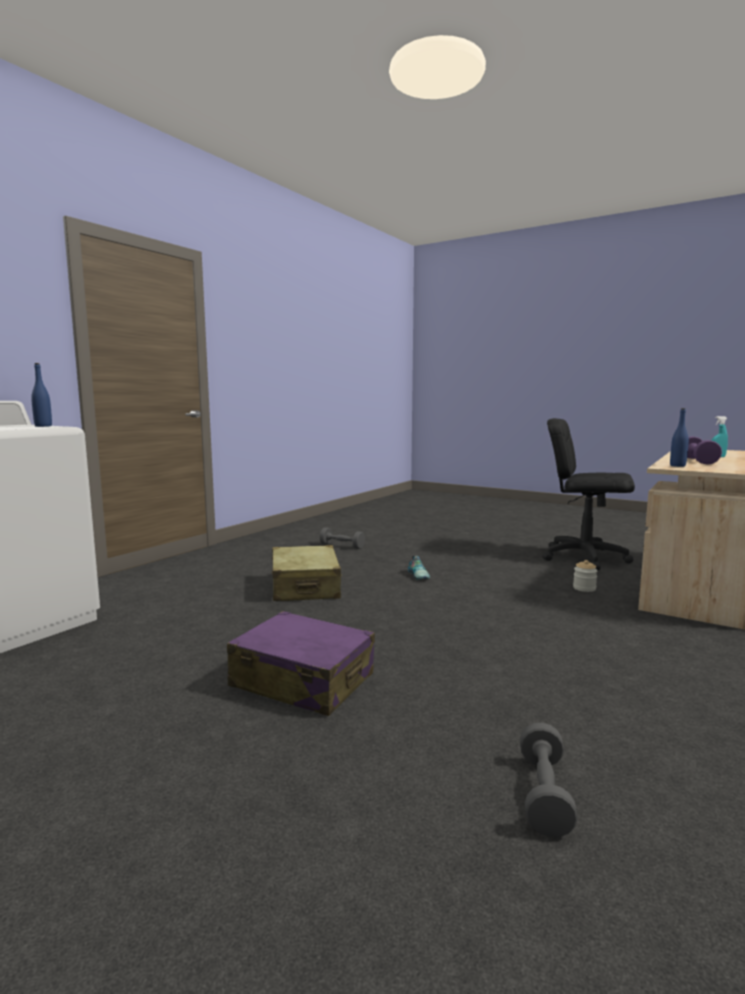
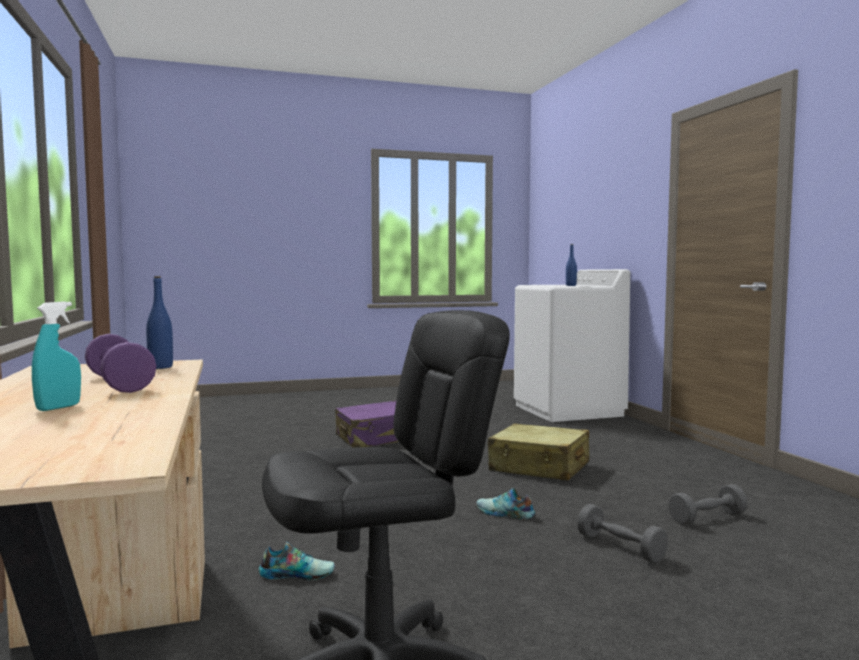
camera: 130 degrees right, 5 degrees down
(544, 795) = (216, 444): grey dumbbell -> grey dumbbell (620, 548)
(584, 588) = (297, 573): jar -> shoe

